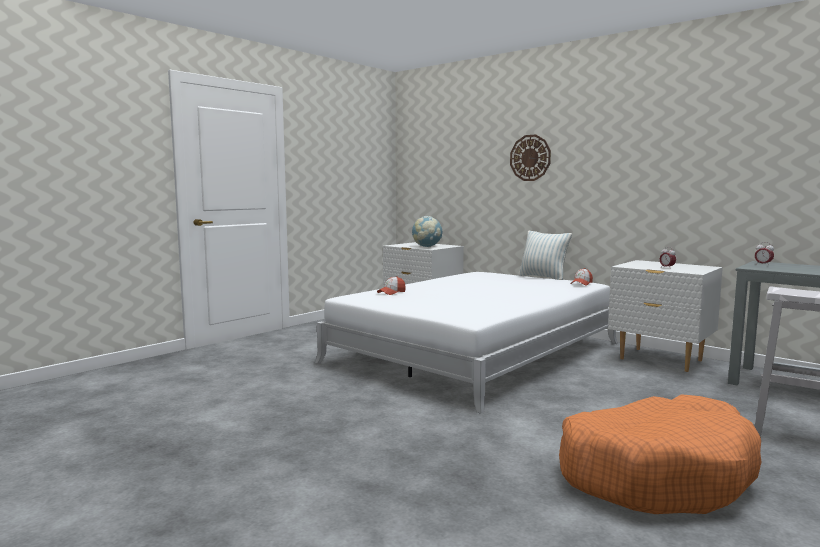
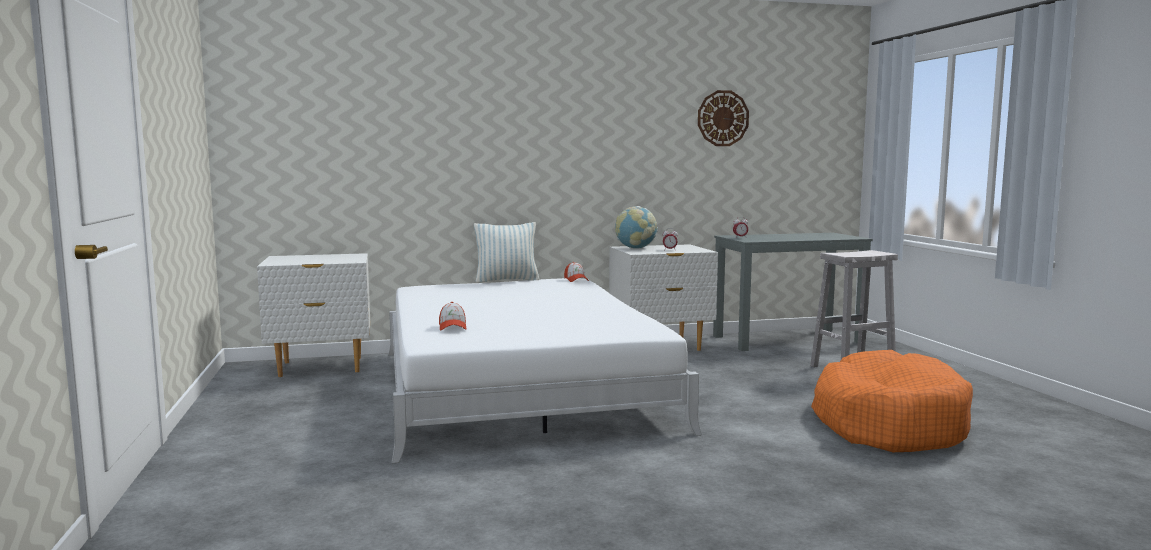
camera: 55 degrees left, 0 degrees up
(427, 246) = (332, 259): globe -> globe (635, 248)
(530, 158) = (468, 128): wall clock -> wall clock (722, 118)

